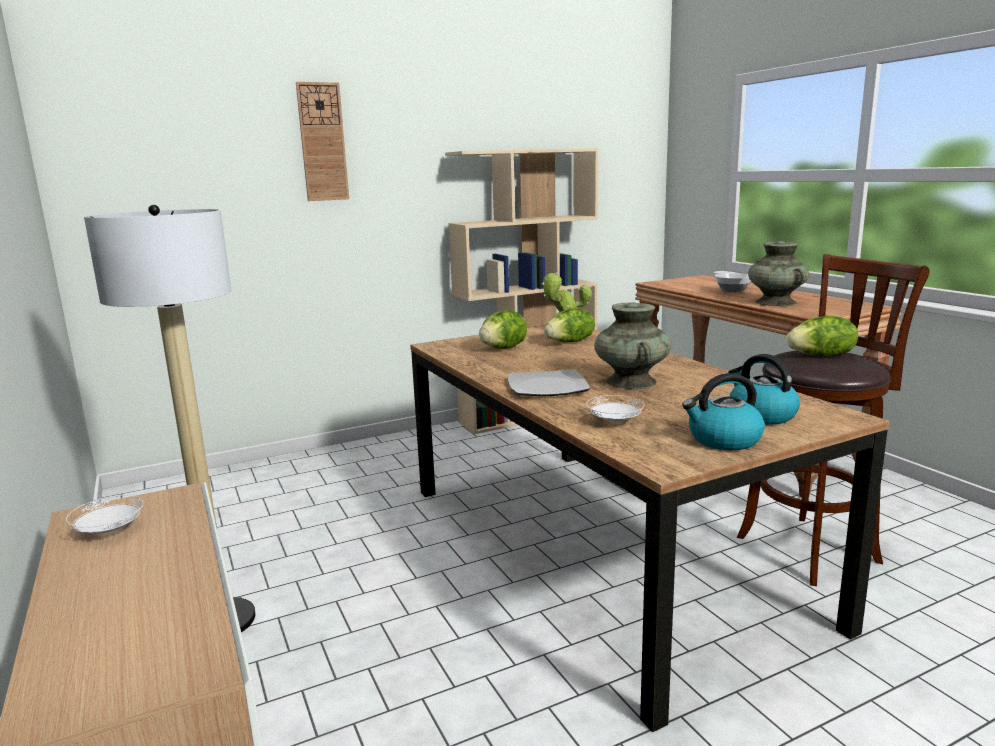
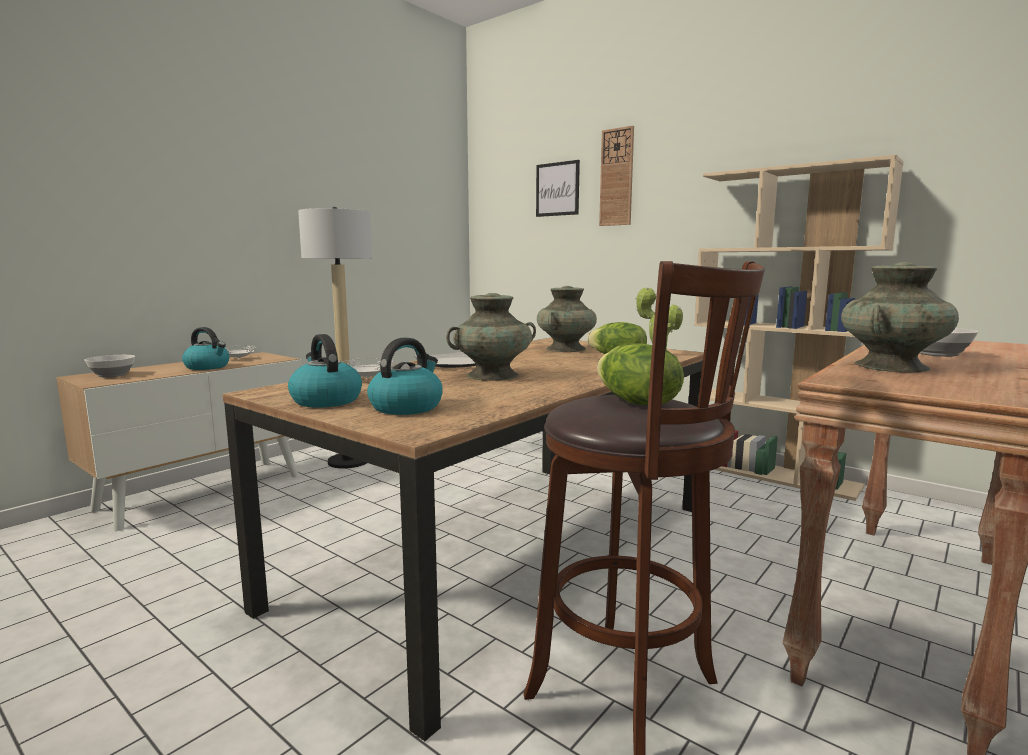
camera: 65 degrees right, 5 degrees down
(111, 662) = (112, 375): none -> bowl
(169, 556) = (208, 367): none -> kettle
(232, 151) = (557, 189): none -> picture
(503, 348) = (565, 349): lettuce -> turquoise vase

